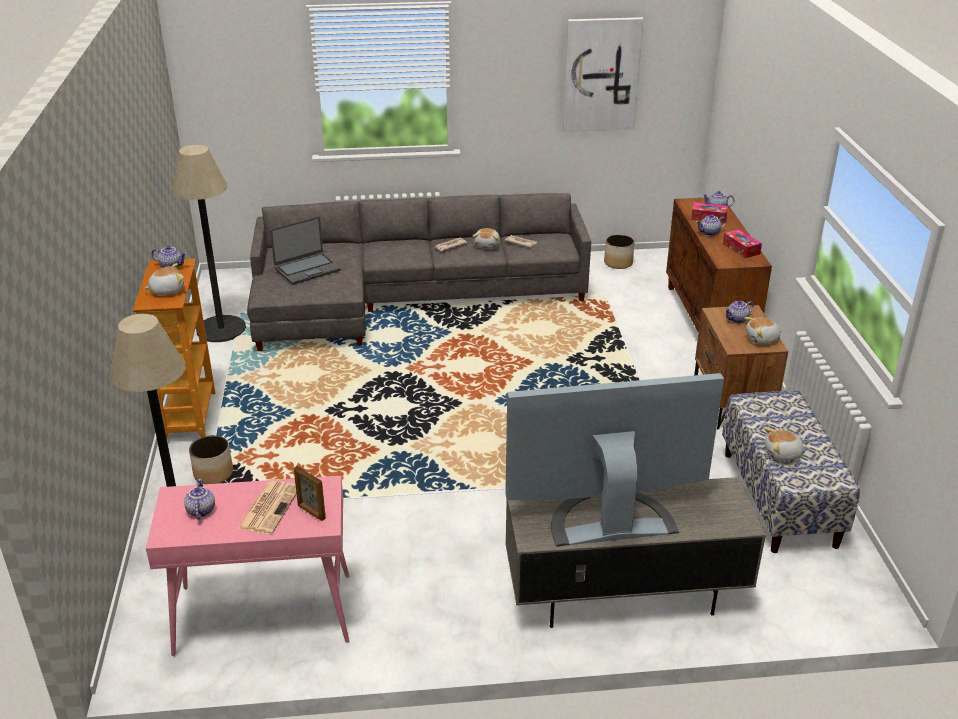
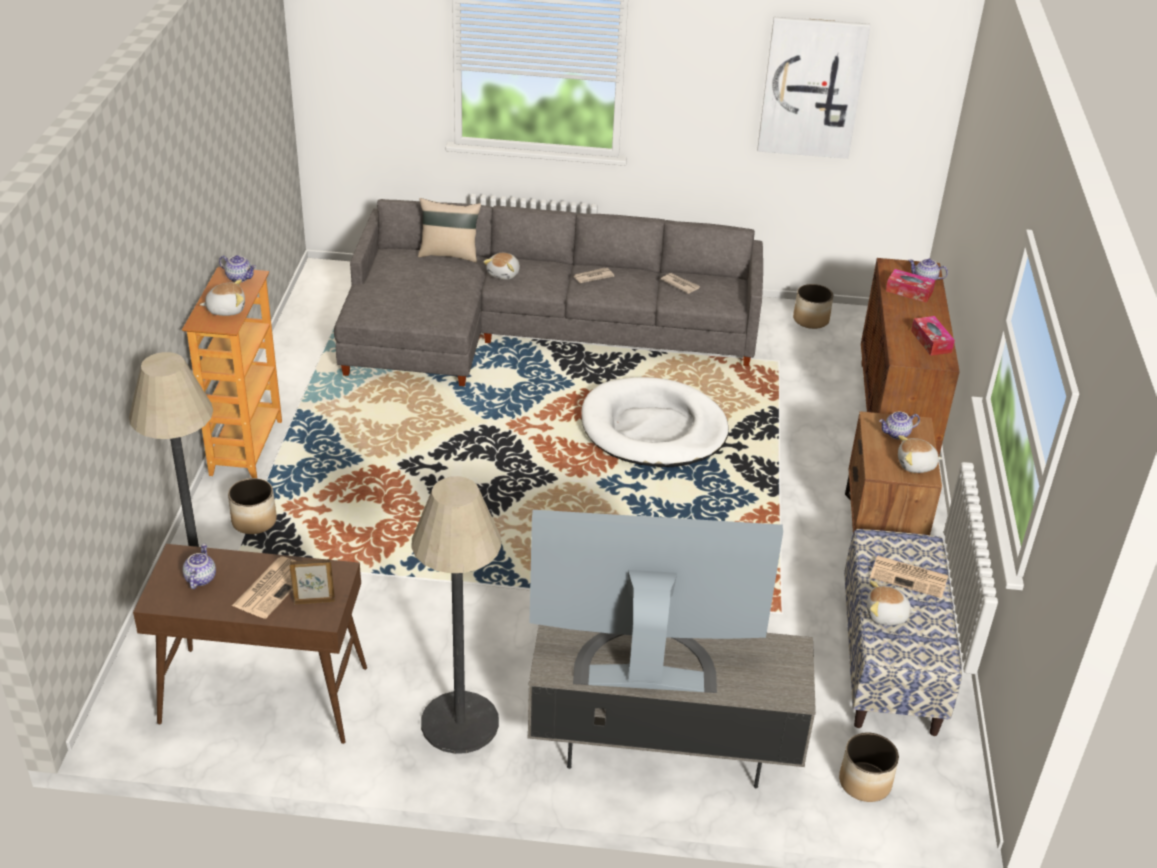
camera: 10 degrees right, 5 degrees up
(221, 329) = (309, 340): floor lamp -> floor lamp (459, 723)
(263, 615) = (263, 696): pink console table -> brown console table
(307, 269) = (414, 286): laptop -> none
(311, 512) = (314, 600): picture frame -> picture frame turned 120 degrees clockwise
(328, 244) = (449, 254): none -> beige pillow
(487, 245) = (638, 282): plush toy -> plush toy (504, 274)
(525, 355) = (653, 429): none -> white dog bed
(709, 233) = (901, 313): teapot -> none
(788, 423) = (910, 577): none -> newspaper
(798, 595) = (865, 783): none -> planter

